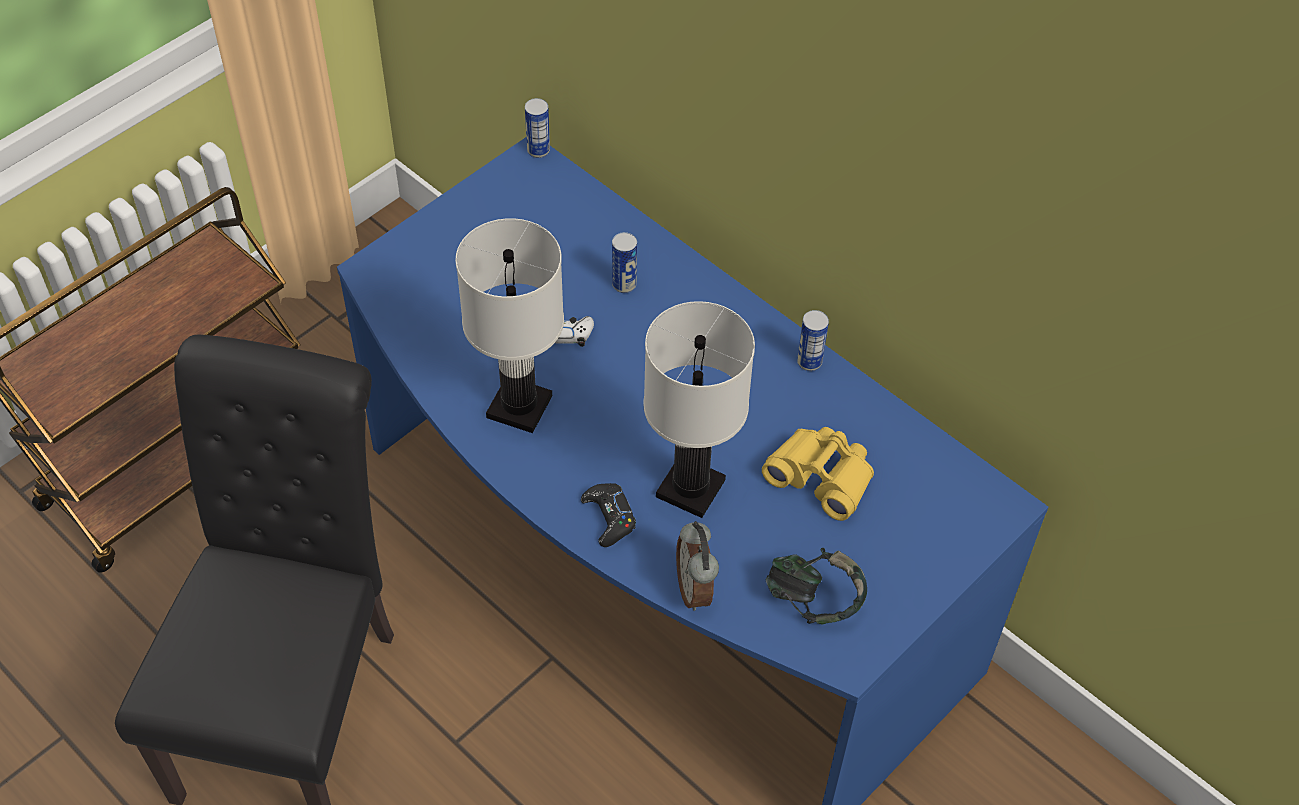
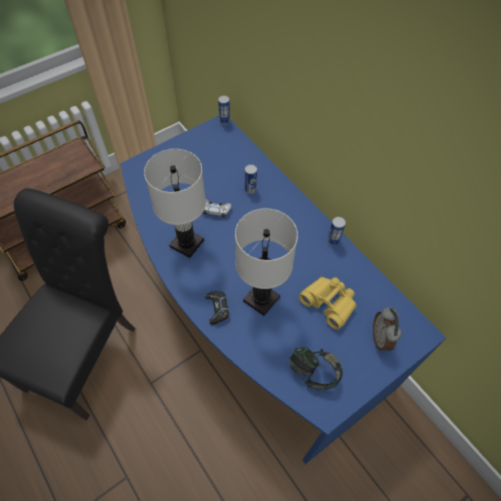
camera: 10 degrees right, 5 degrees up
(695, 589) = (253, 355): alarm clock -> alarm clock (381, 338)

